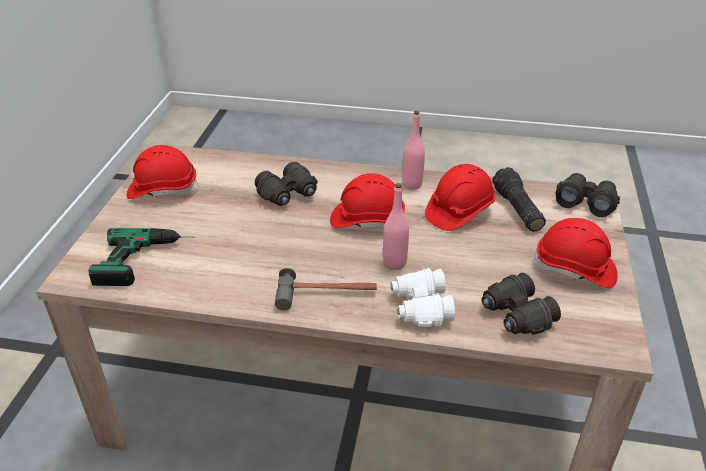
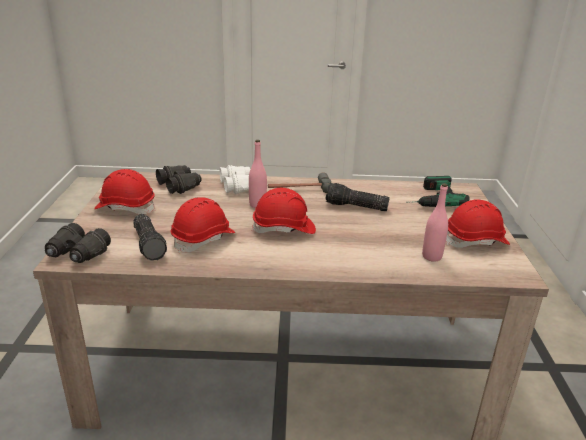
camera: 170 degrees right, 10 degrees down
(262, 249) = (355, 207): none -> flashlight
(288, 194) = (361, 244): black binoculars -> none
(412, 184) = (247, 260): pink bottle -> pink bottle (431, 257)

